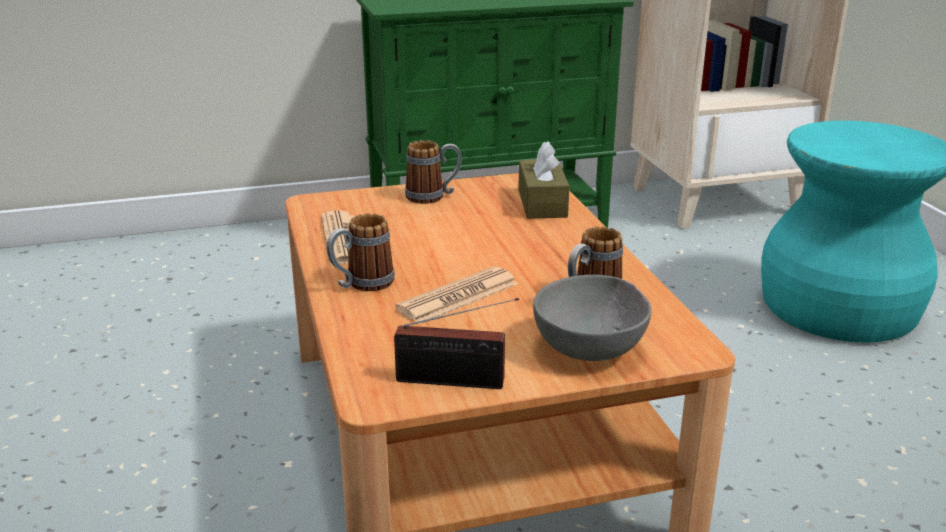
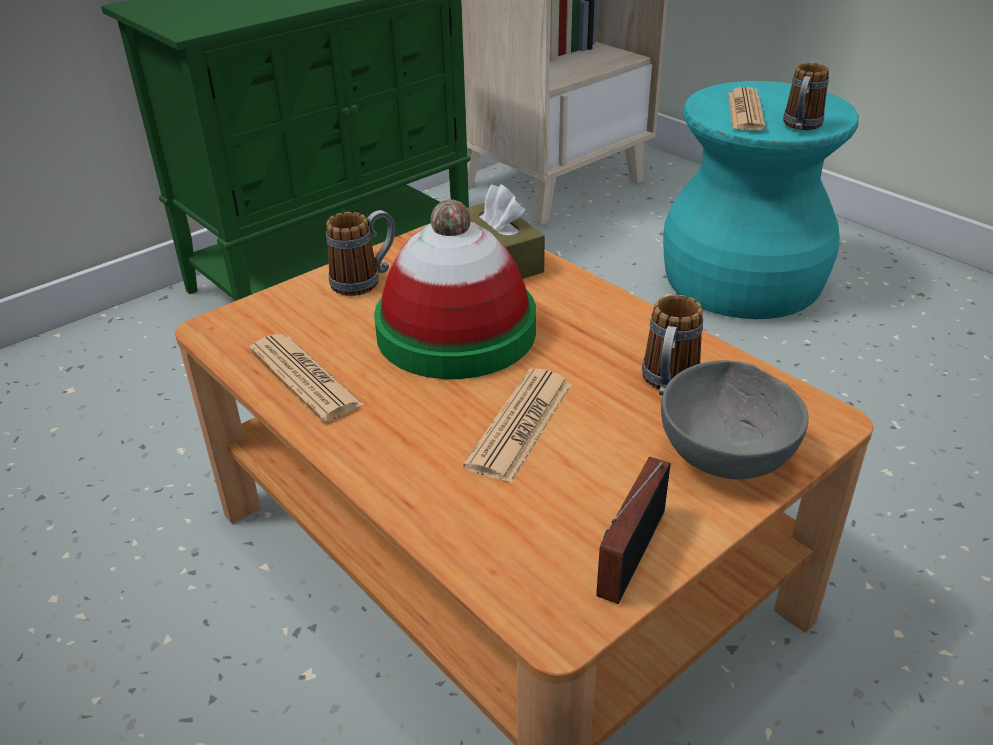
camera: 25 degrees left, 10 degrees up
(361, 284) = (389, 443): mug -> mug (800, 126)
(456, 382) = (627, 557): radio -> radio turned 135 degrees clockwise
(467, 237) = (456, 331): none -> hat
(843, 141) = (745, 111): none -> newspaper

